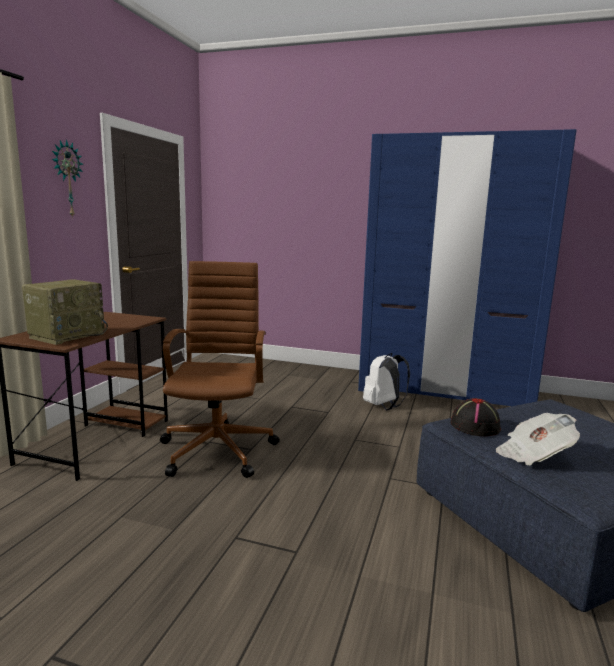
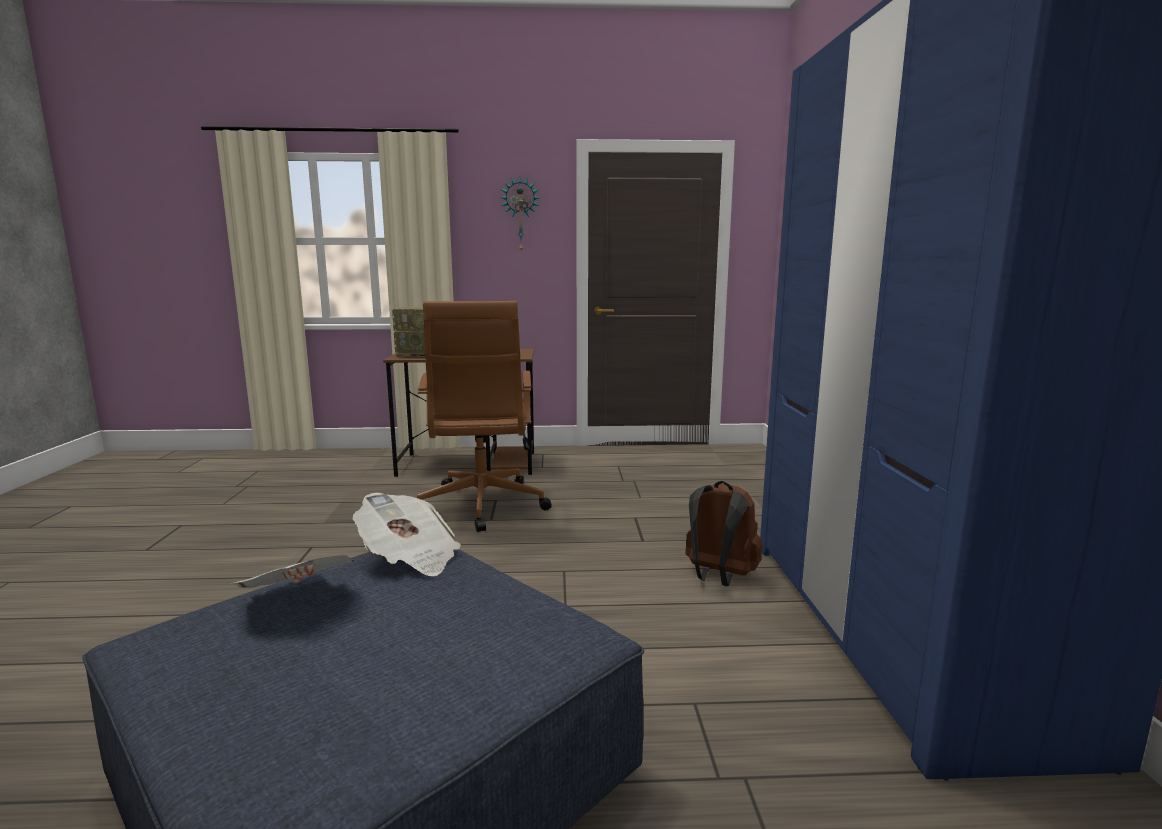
camera: 70 degrees right, 0 degrees up
(218, 449) = (481, 506): brown office chair -> brown office chair turned 105 degrees clockwise
(384, 406) = (718, 577): white backpack -> brown backpack
(475, 425) = (410, 558): black hat -> newspaper

